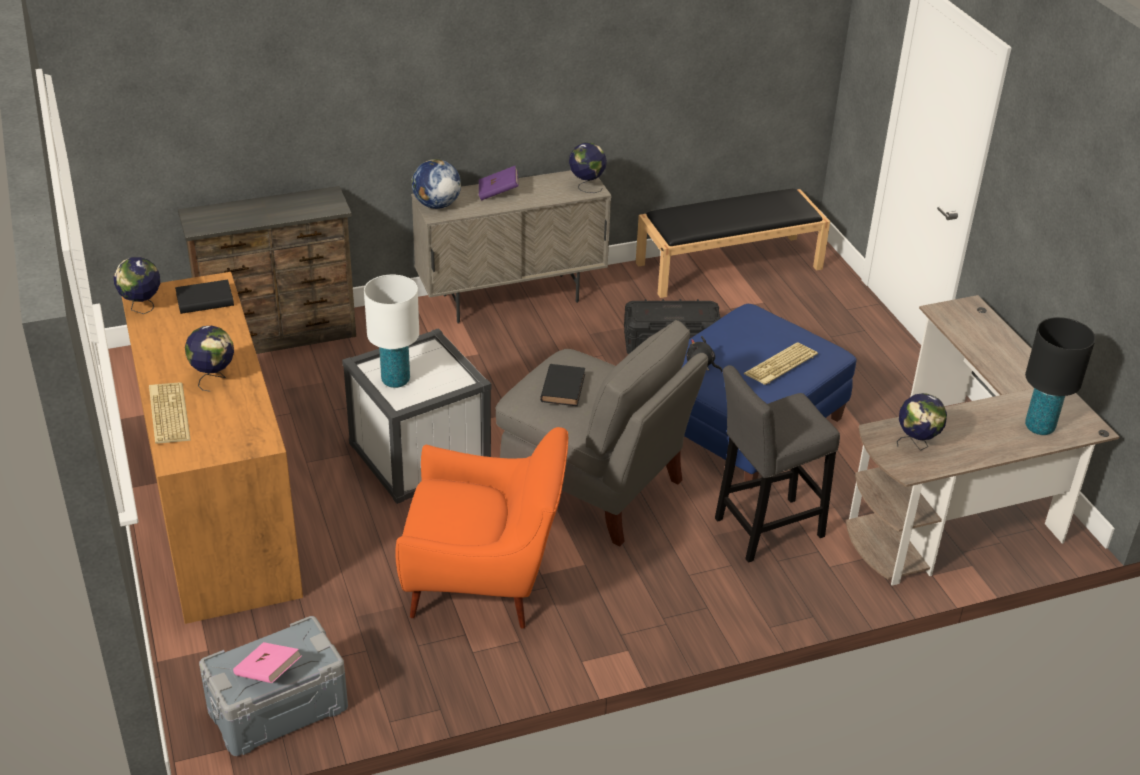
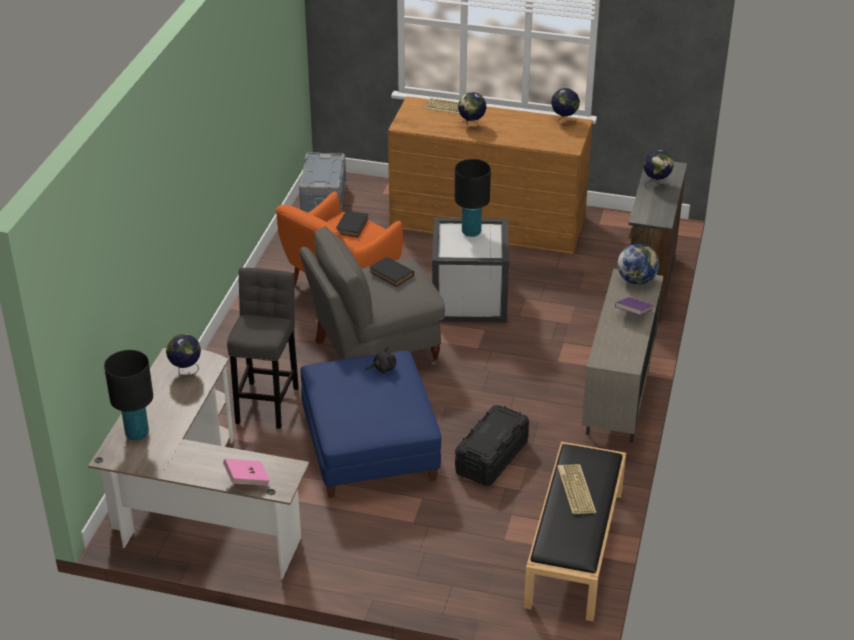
camera: 125 degrees right, 0 degrees up
(203, 300) = (554, 139): black book -> black book (352, 225)
(268, 673) = (316, 168): pink book -> pink book (247, 479)
(396, 380) = (471, 232): white table lamp -> black table lamp
(586, 187) = (609, 359): globe -> globe (656, 184)
(781, 365) = (345, 402): keyboard -> keyboard (575, 489)

